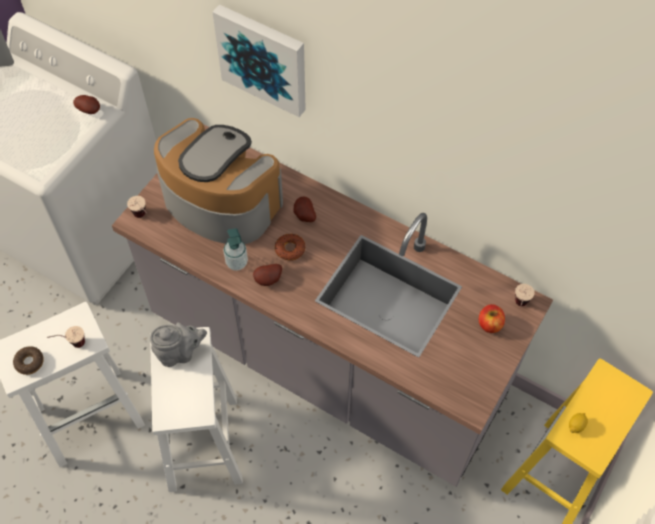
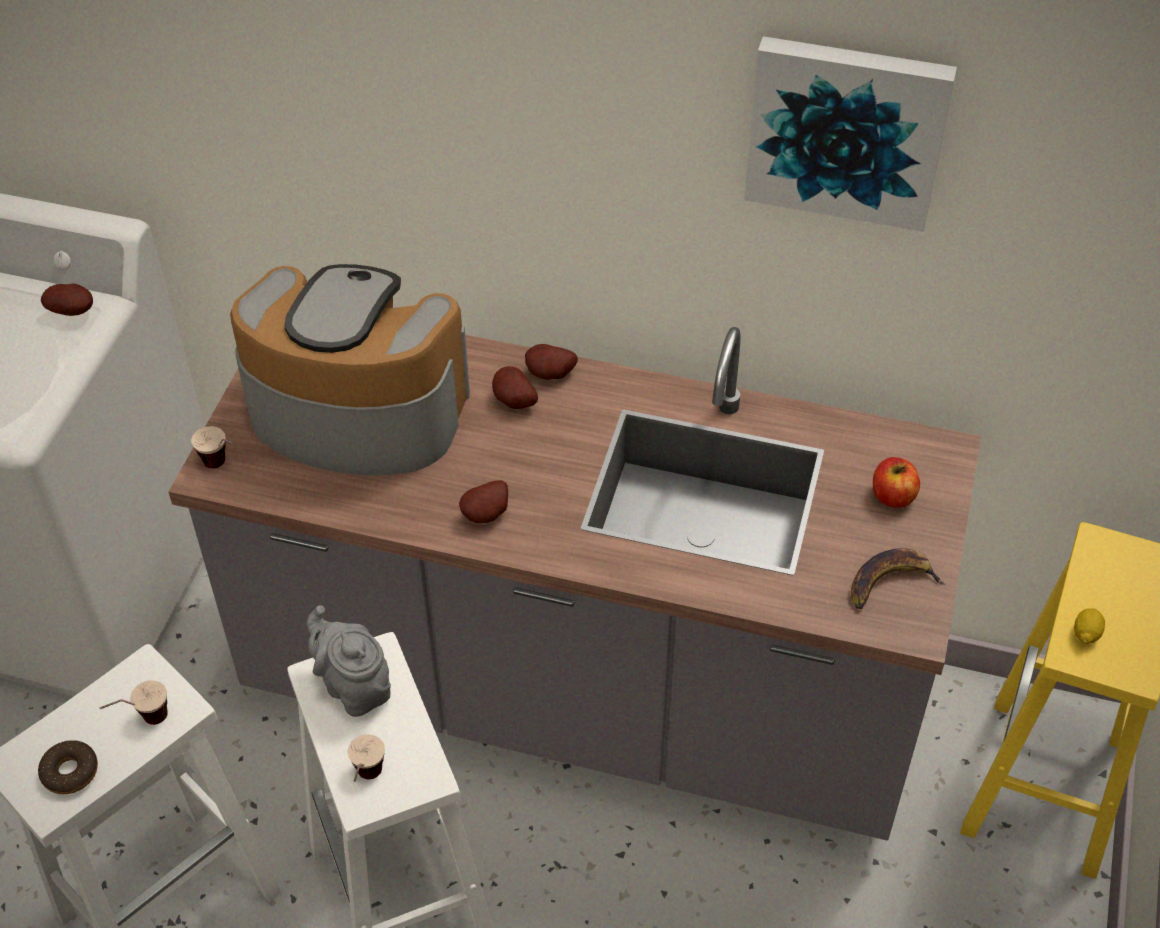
camera: 15 degrees left, 10 degrees down
(180, 353) = (354, 687): grey teapot -> grey teapot turned 105 degrees counterclockwise
(237, 262) = (420, 500): soap dispenser -> none
(263, 58) = (398, 123): picture -> picture (847, 129)
(290, 249) = (507, 458): donut -> none
(329, 204) = (550, 375): none -> potato
(469, 375) = (890, 582): none -> banana
(519, 307) = (930, 459): cup -> cup (367, 782)

